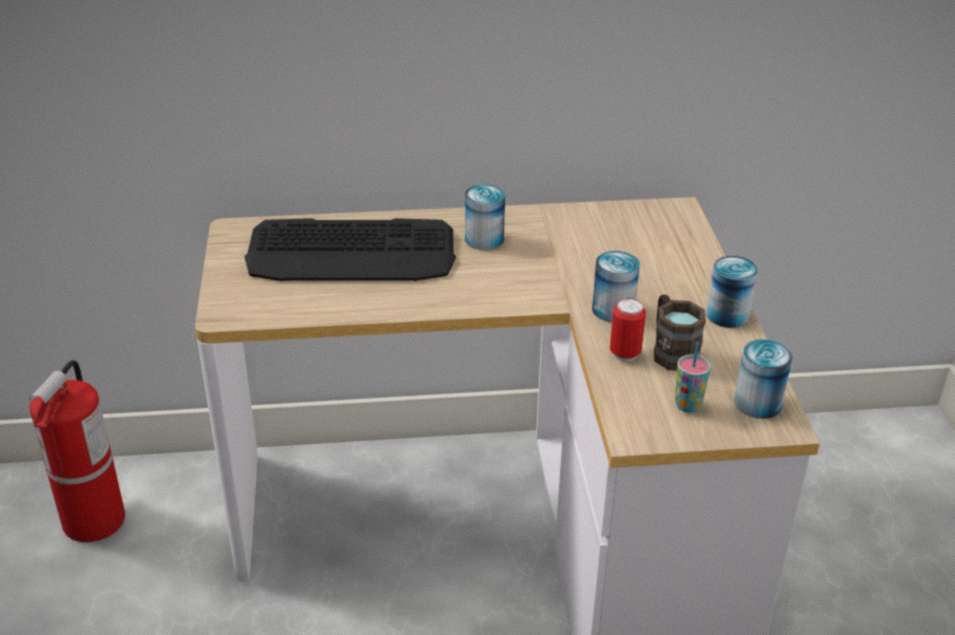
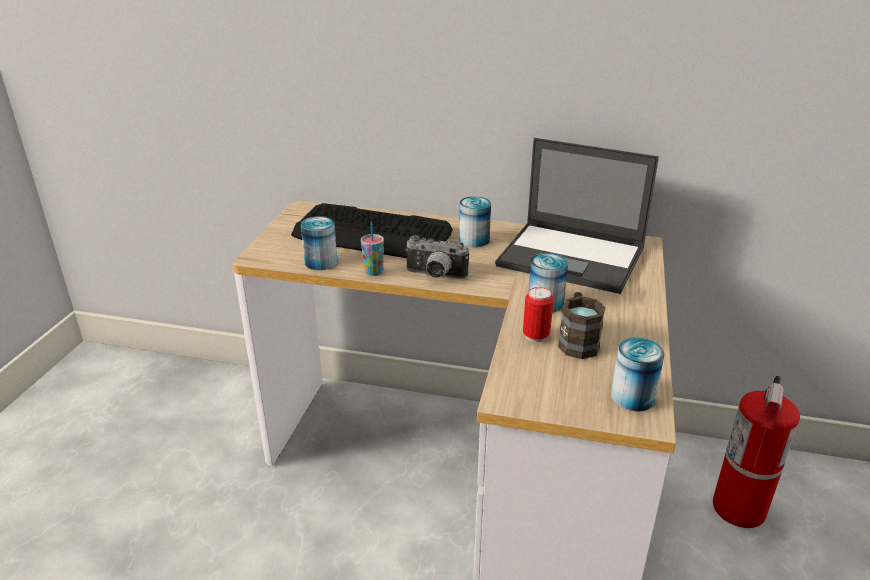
camera: 20 degrees right, 5 degrees down
(94, 521) = (199, 401): fire extinguisher -> fire extinguisher (739, 509)
(468, 299) = (435, 276): none -> camera
(612, 243) = (573, 257): none -> laptop
(687, 405) = (567, 386): cup -> cup (373, 272)
(727, 315) = (642, 324): can -> can (321, 262)

